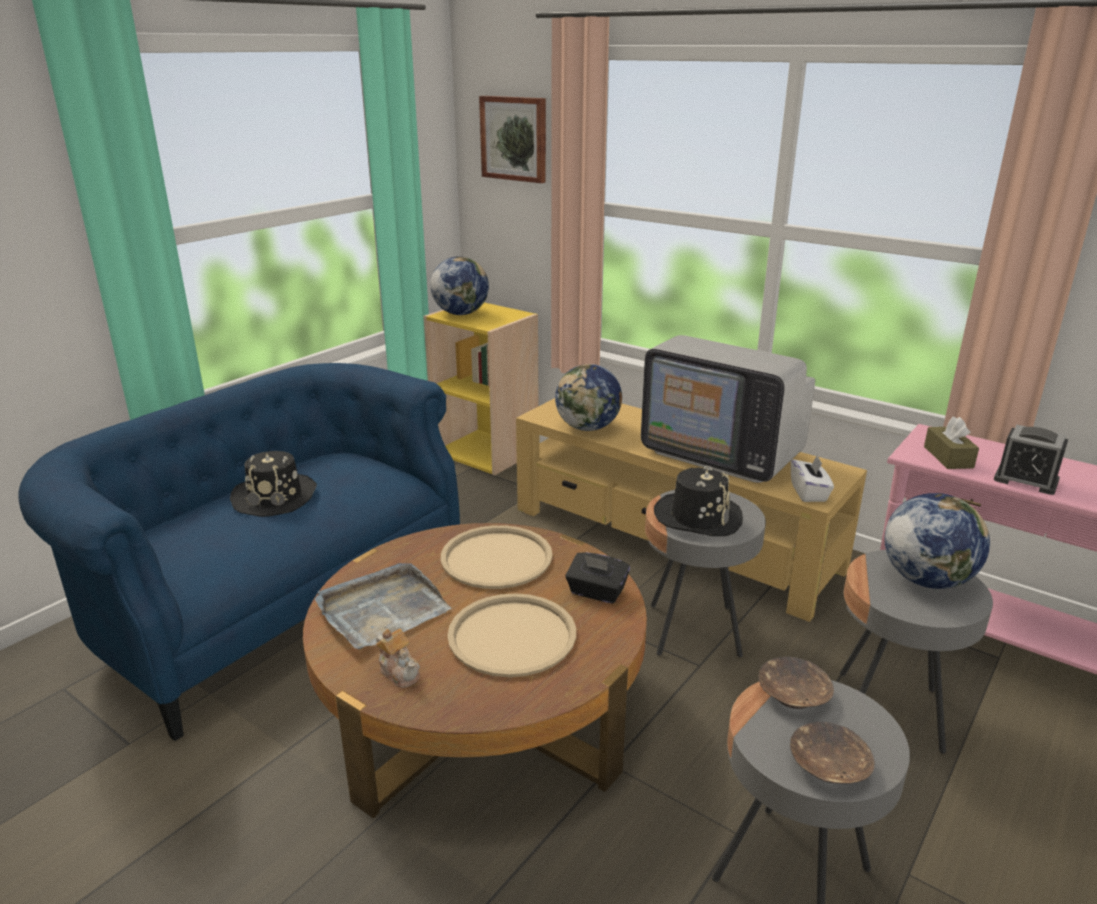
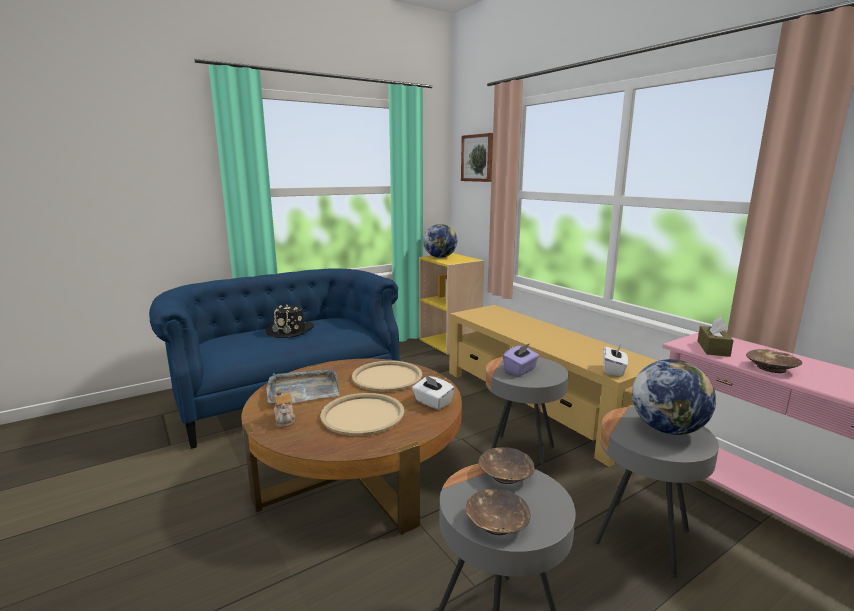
camera: 20 degrees right, 10 degrees down
(588, 428) = (489, 322): globe -> none
(596, 592) = (432, 403): black tissue box -> white tissue box
(698, 517) = (520, 370): black hat -> purple tissue box
(722, 454) = (566, 343): television -> none
(1026, 480) = (772, 368): alarm clock -> brown bowl

